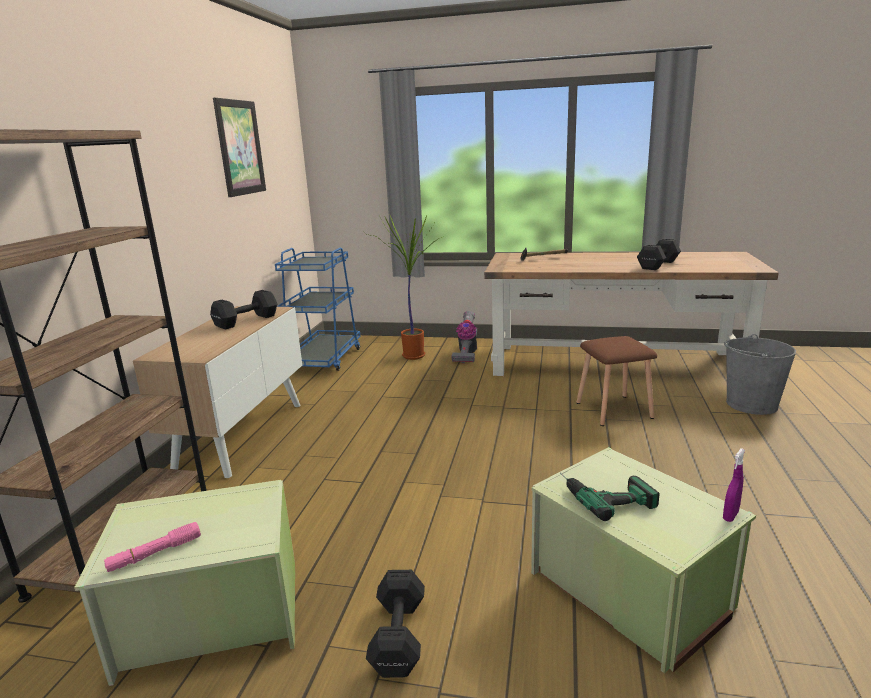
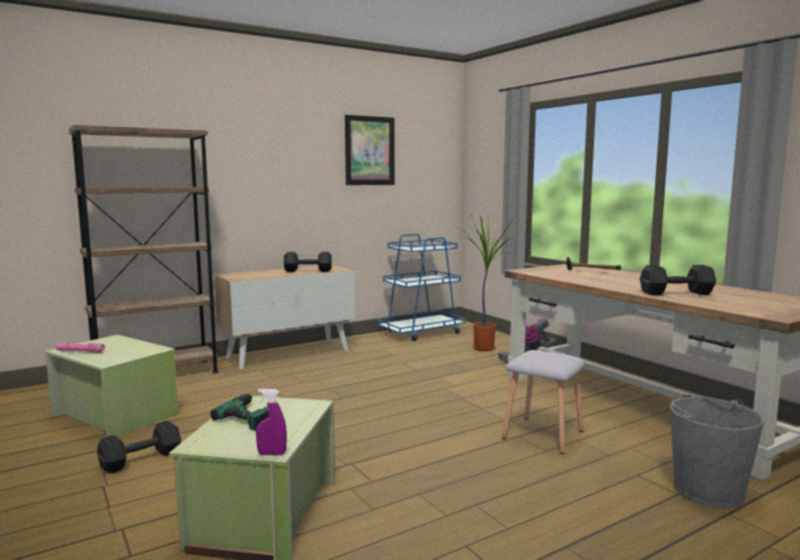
camera: 45 degrees right, 10 degrees down
(613, 410) = (541, 434): brown stool -> grey stool

